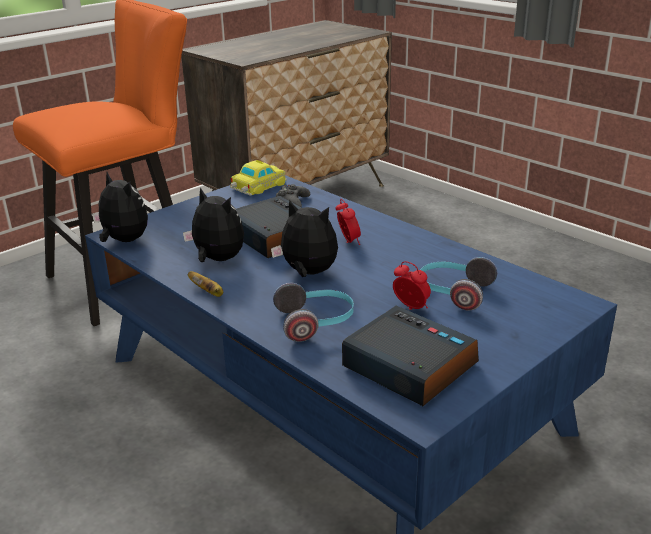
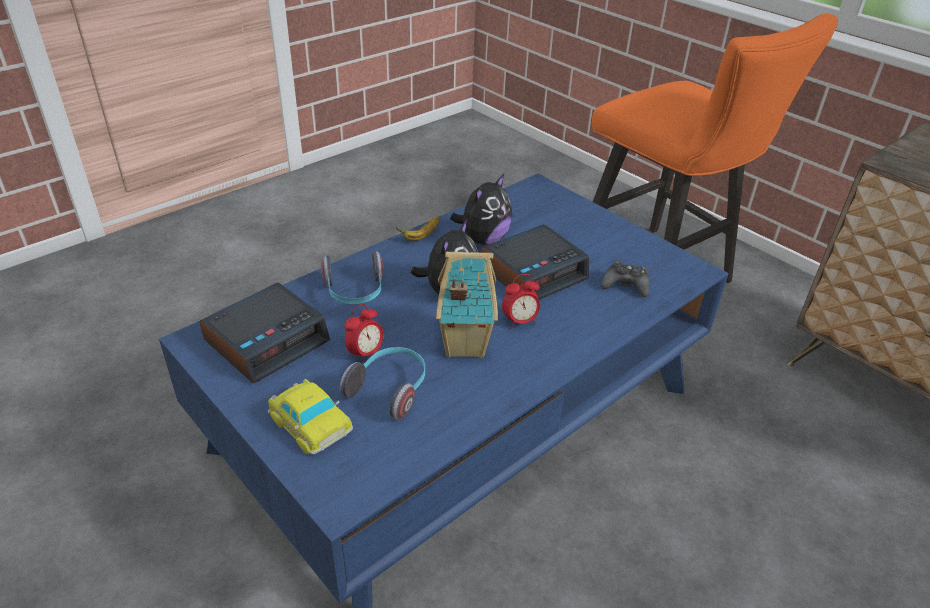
camera: 90 degrees right, 10 degrees up
(123, 241) = (524, 191): plush toy -> none
(257, 186) = (669, 261): toy car -> toy car (309, 422)
(385, 264) = (463, 345): none -> toy house

